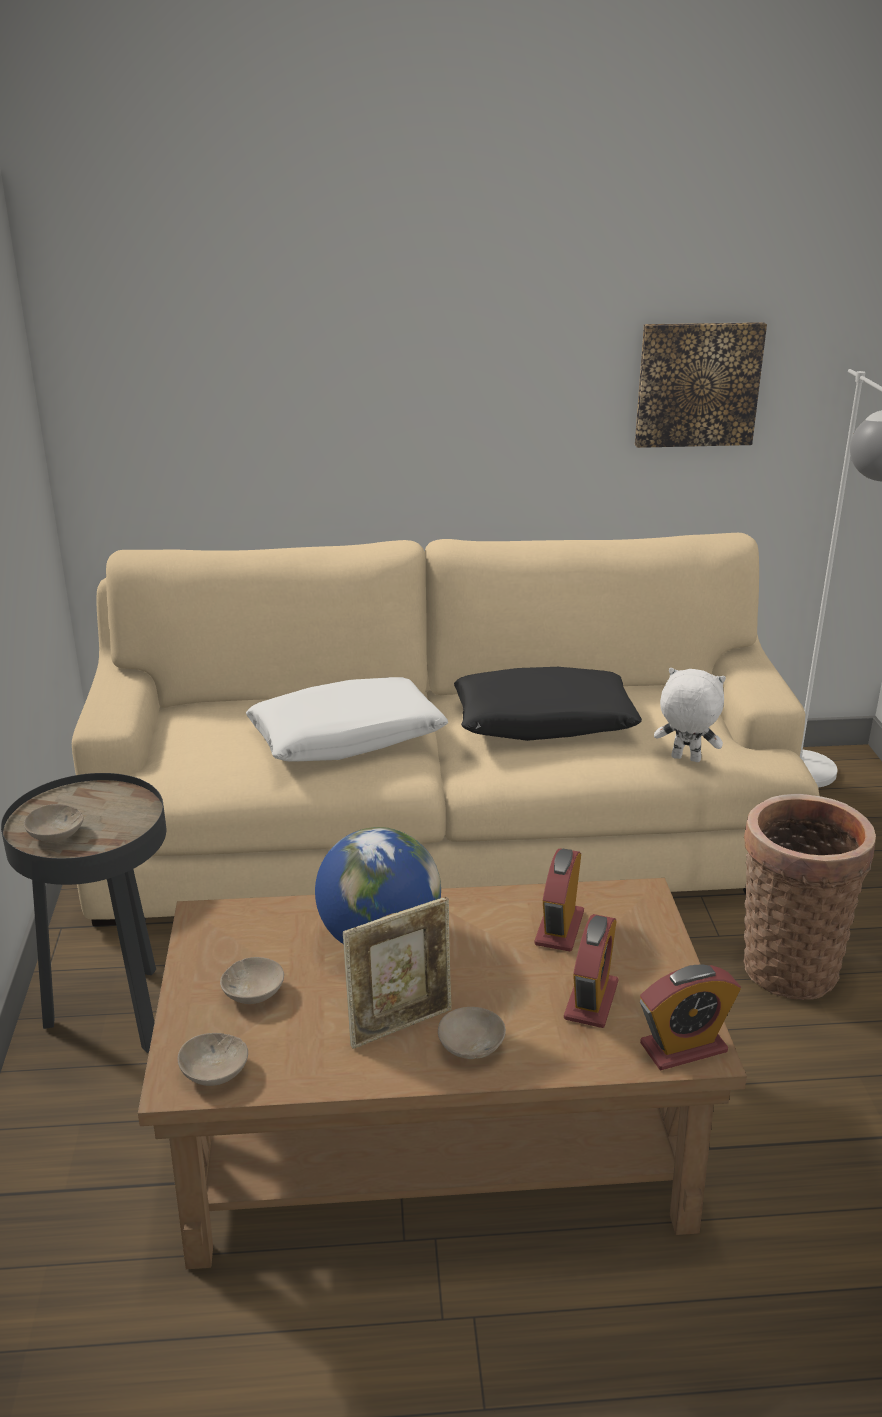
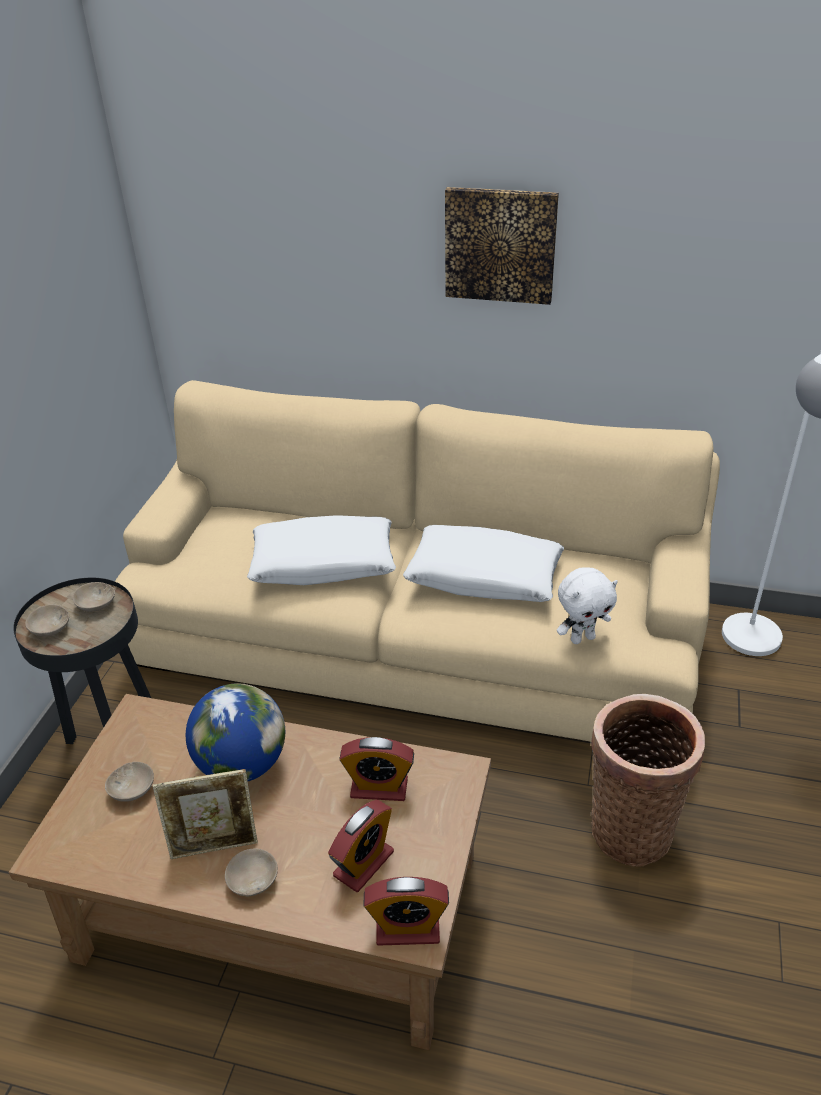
camera: 20 degrees right, 10 degrees up
(212, 1073) = (70, 852): beige bowl -> beige bowl (95, 605)
(543, 721) = (484, 576): black pillow -> white pillow
(559, 928) = (379, 788): alarm clock -> alarm clock turned 120 degrees counterclockwise
(685, 759) = (582, 638): white plush toy -> white plush toy turned 120 degrees clockwise
(697, 384) = (680, 294): picture -> picture (500, 245)

